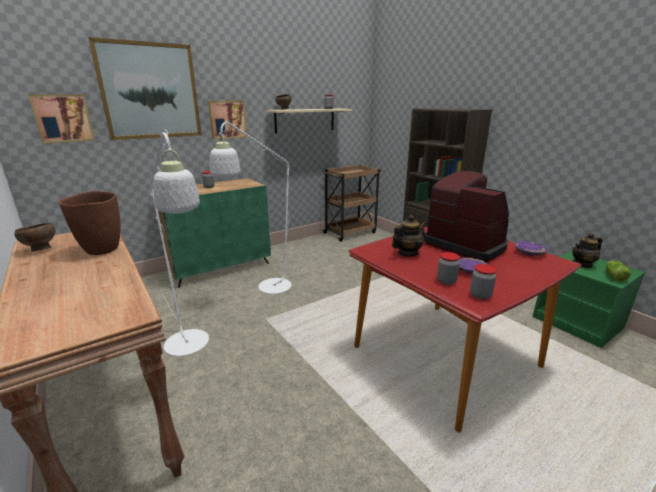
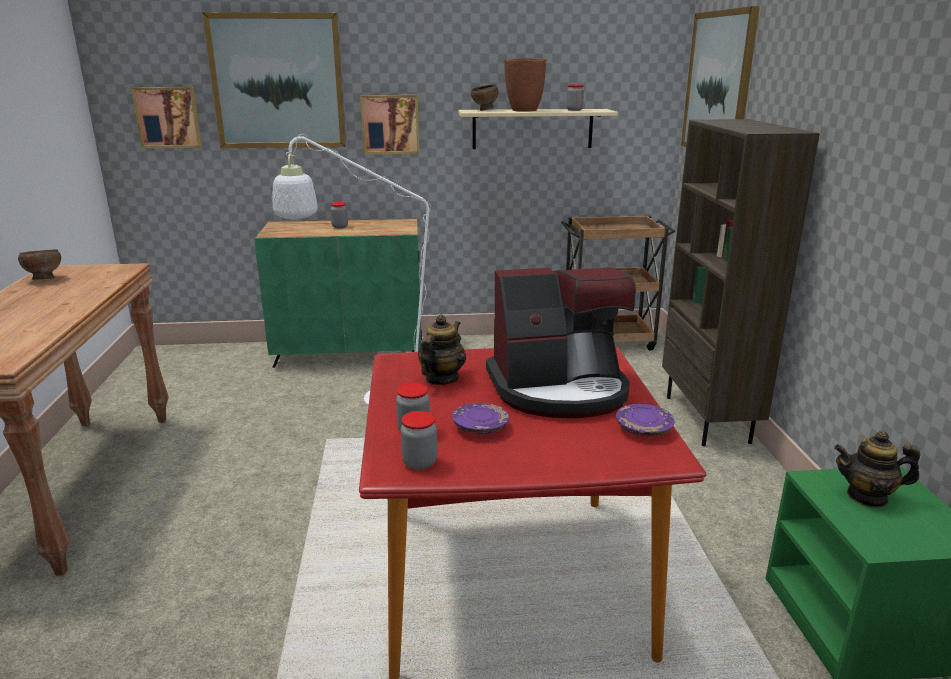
camera: 30 degrees right, 0 degrees up
(102, 250) = (88, 291): brown vase -> brown vase (524, 110)
(190, 348) = (207, 447): white floor lamp -> none
(401, 93) = (718, 84): none -> picture
(407, 253) = (441, 379): teapot -> teapot turned 60 degrees counterclockwise
(466, 245) = (559, 389): coffee machine -> coffee machine turned 90 degrees clockwise
(614, 276) = (897, 538): lettuce -> none

